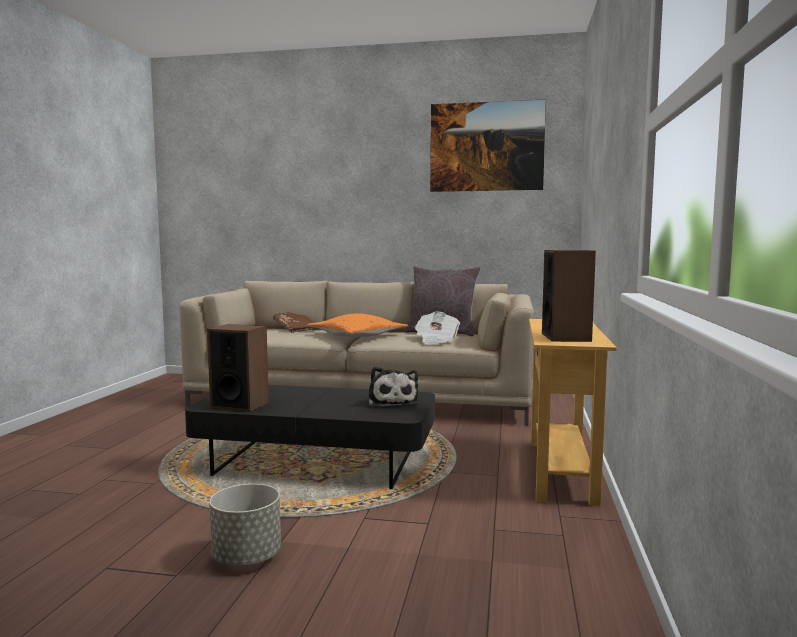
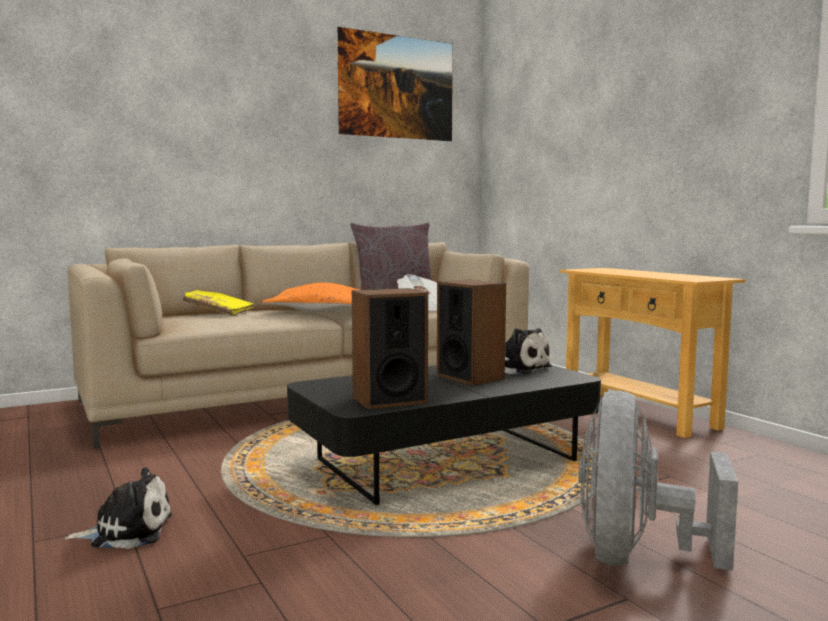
camera: 40 degrees left, 0 degrees up
(99, 452) = (127, 531): none -> plush toy
(246, 558) = (636, 556): grey planter -> grey fan
(295, 329) = (218, 312): brown book -> yellow book
(566, 337) = (680, 277): speaker -> speaker (470, 377)

